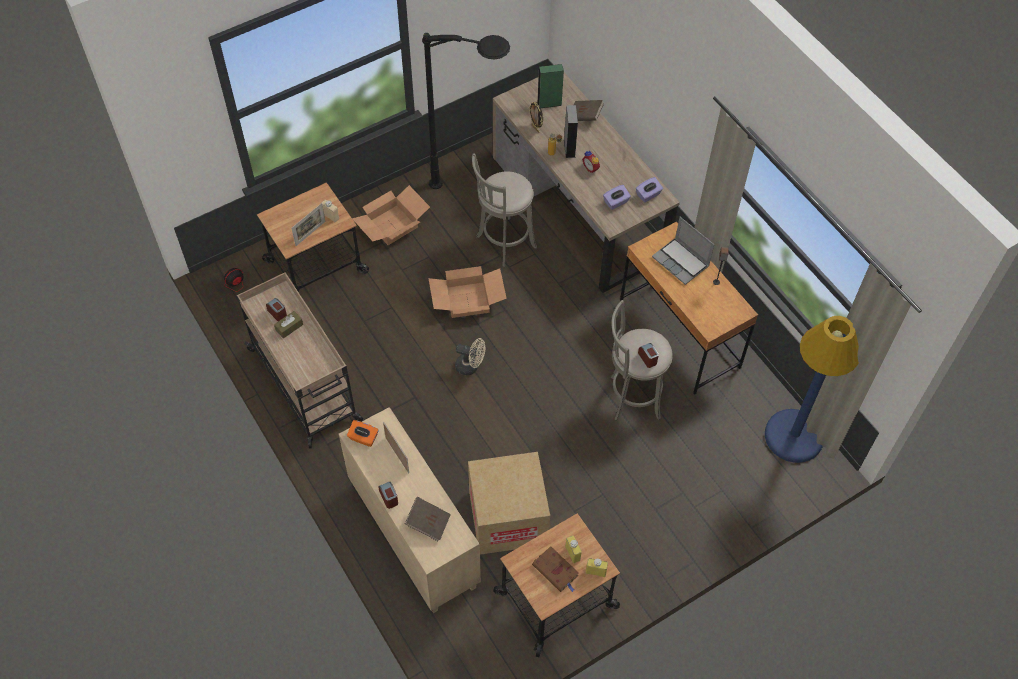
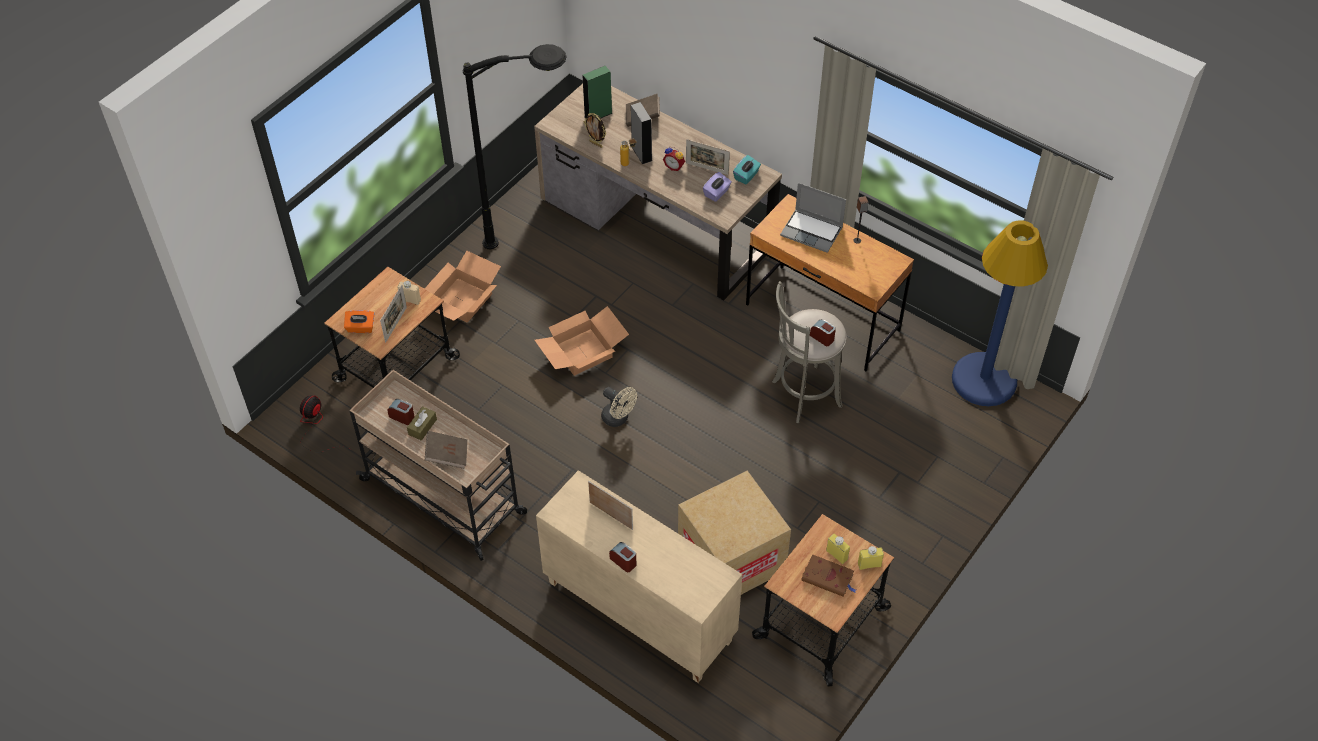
camera: 20 degrees left, 5 degrees down
(363, 438) = (566, 511): orange tissue box -> orange tissue box (360, 328)
(428, 523) = (678, 572): brown book -> brown book (447, 455)
(470, 366) = (618, 419): beige fan -> beige fan turned 45 degrees clockwise
(503, 243) = (594, 282): grey stool -> none
(618, 178) = (707, 168): none -> picture frame
(648, 195) = (746, 176): purple tissue box -> turquoise tissue box

